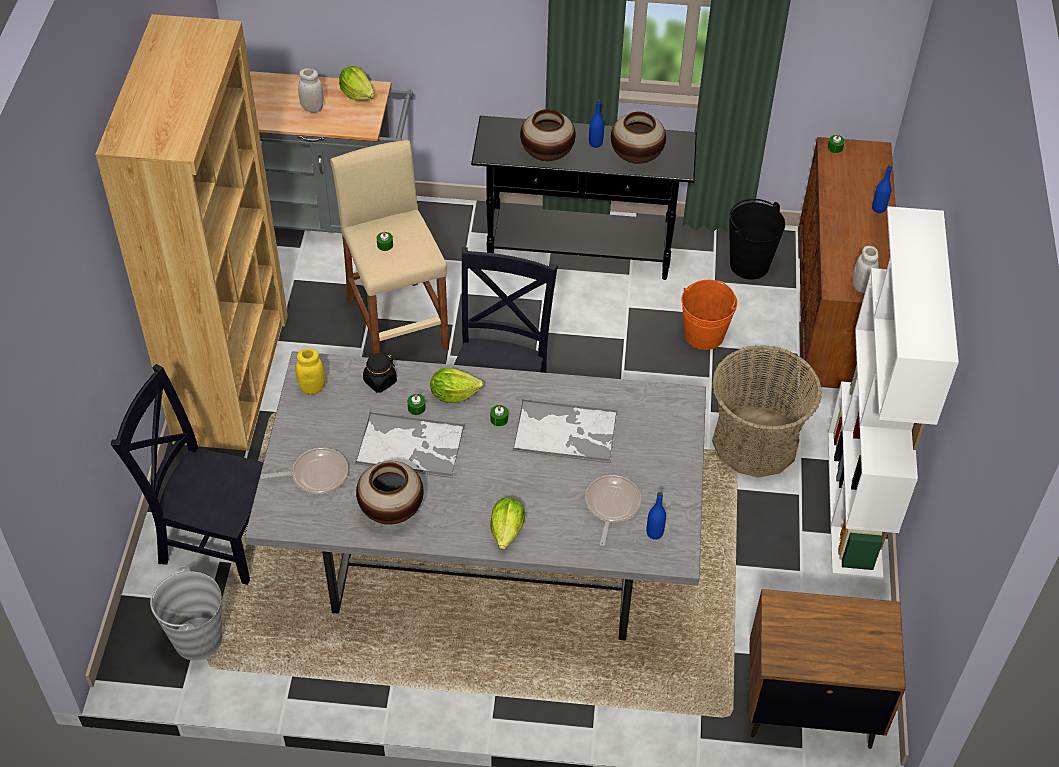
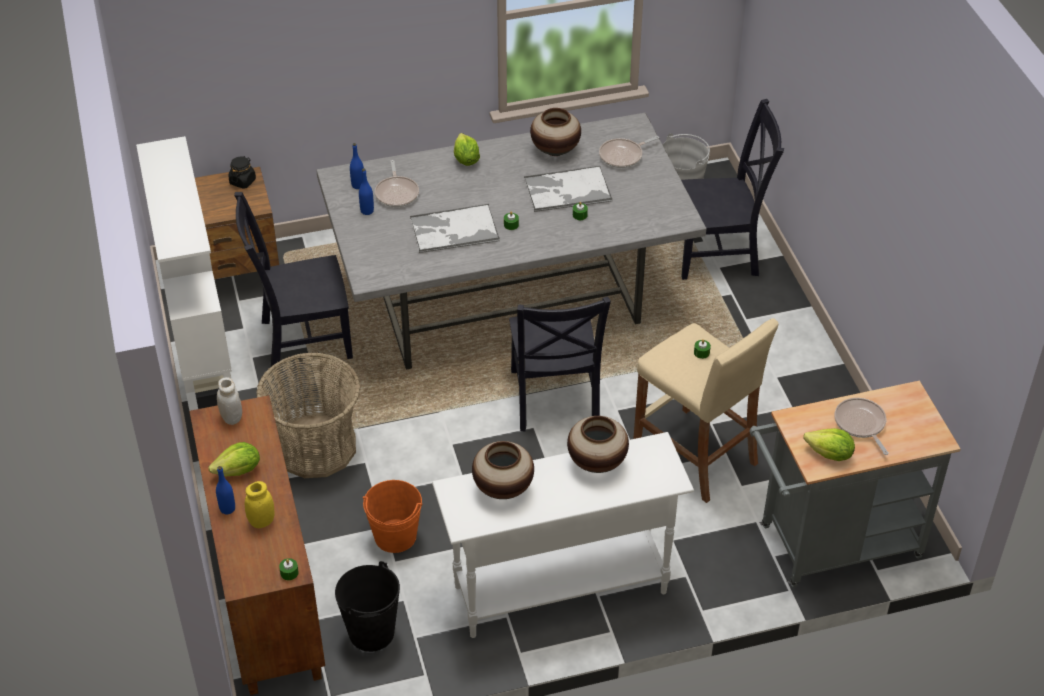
camera: 160 degrees right, 5 degrees down
(232, 377) = (803, 366): brown bookcase -> none
(312, 108) = (861, 424): white jar -> frying pan
(312, 388) = (669, 207): yellow jar -> yellow jar (262, 521)
(380, 381) = (620, 225): black jar -> black jar (242, 181)
(453, 394) = (557, 232): lettuce -> lettuce (239, 471)
(580, 252) = (559, 589): black console table -> white console table
(595, 143) = (553, 491): blue bottle -> blue bottle (367, 211)
(738, 575) = (302, 340): none -> black chair

